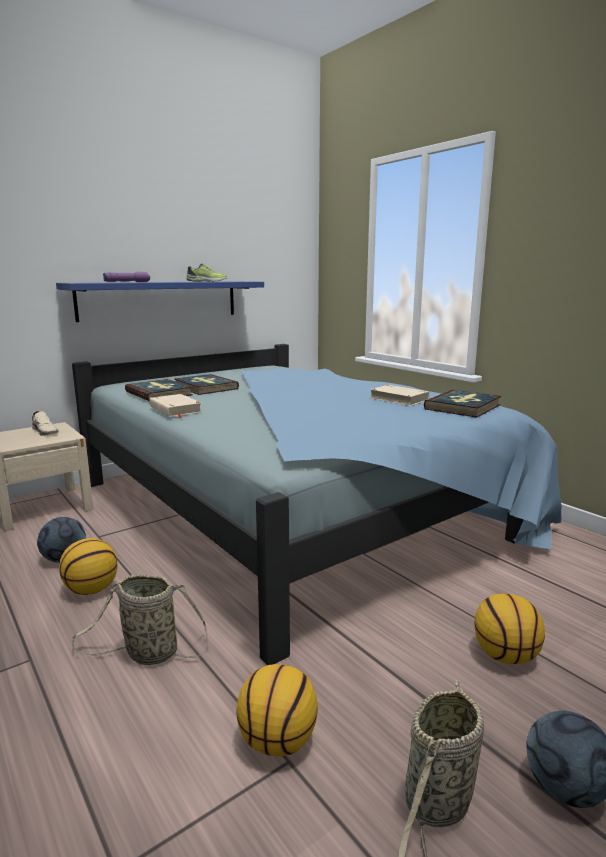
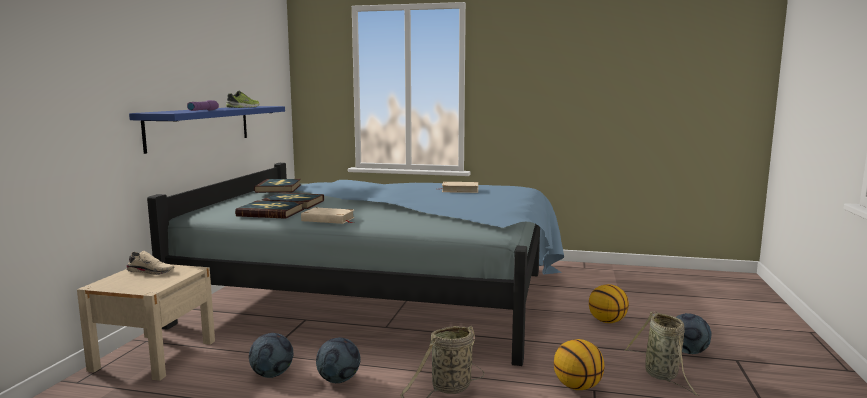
camera: 40 degrees left, 5 degrees down
(91, 590) = (339, 380): basketball -> football
(463, 407) = (505, 189): book -> book (279, 188)

